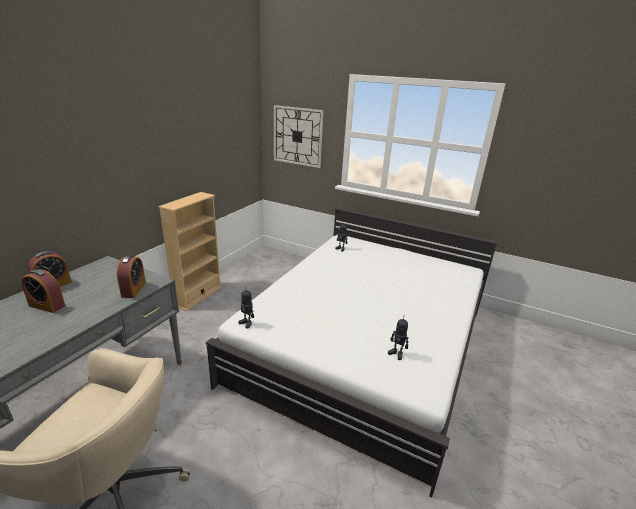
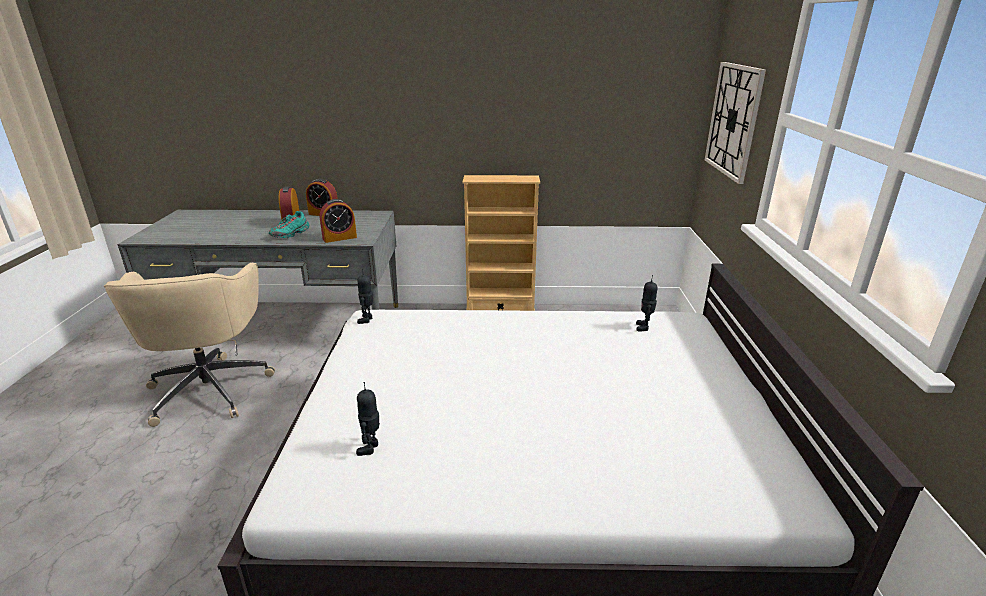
camera: 65 degrees right, 0 degrees up
(80, 311) = (290, 234): none -> turquoise shoe

